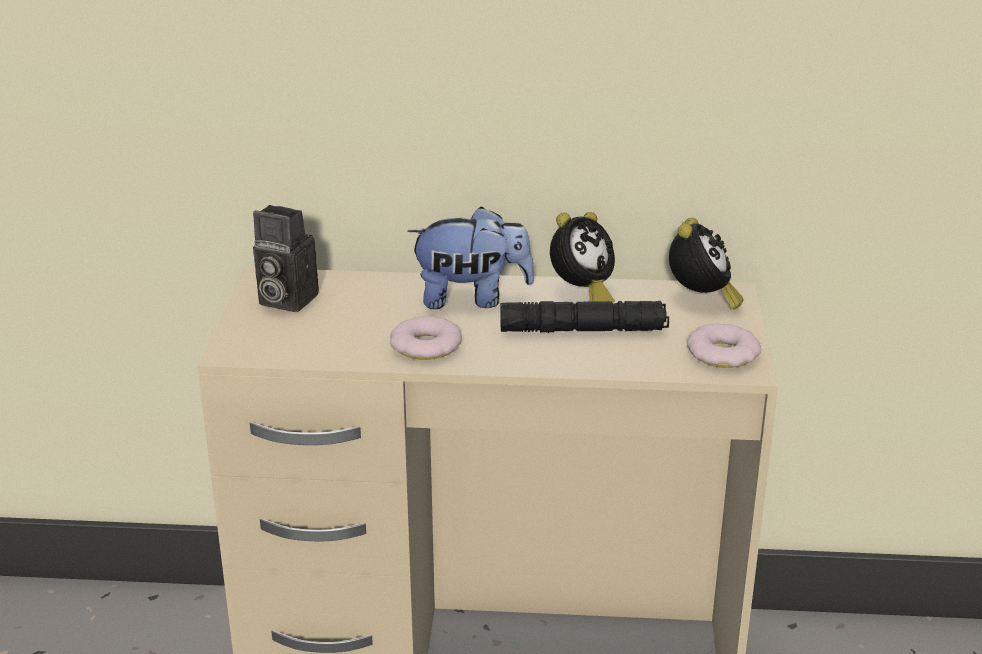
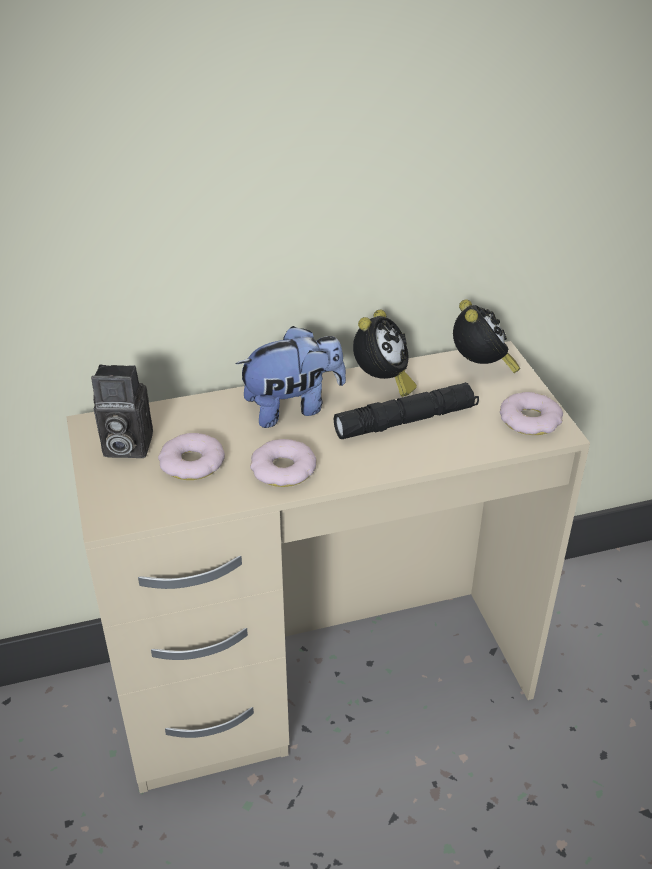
camera: 20 degrees left, 10 degrees up
(339, 324) = (192, 463): none -> donut

